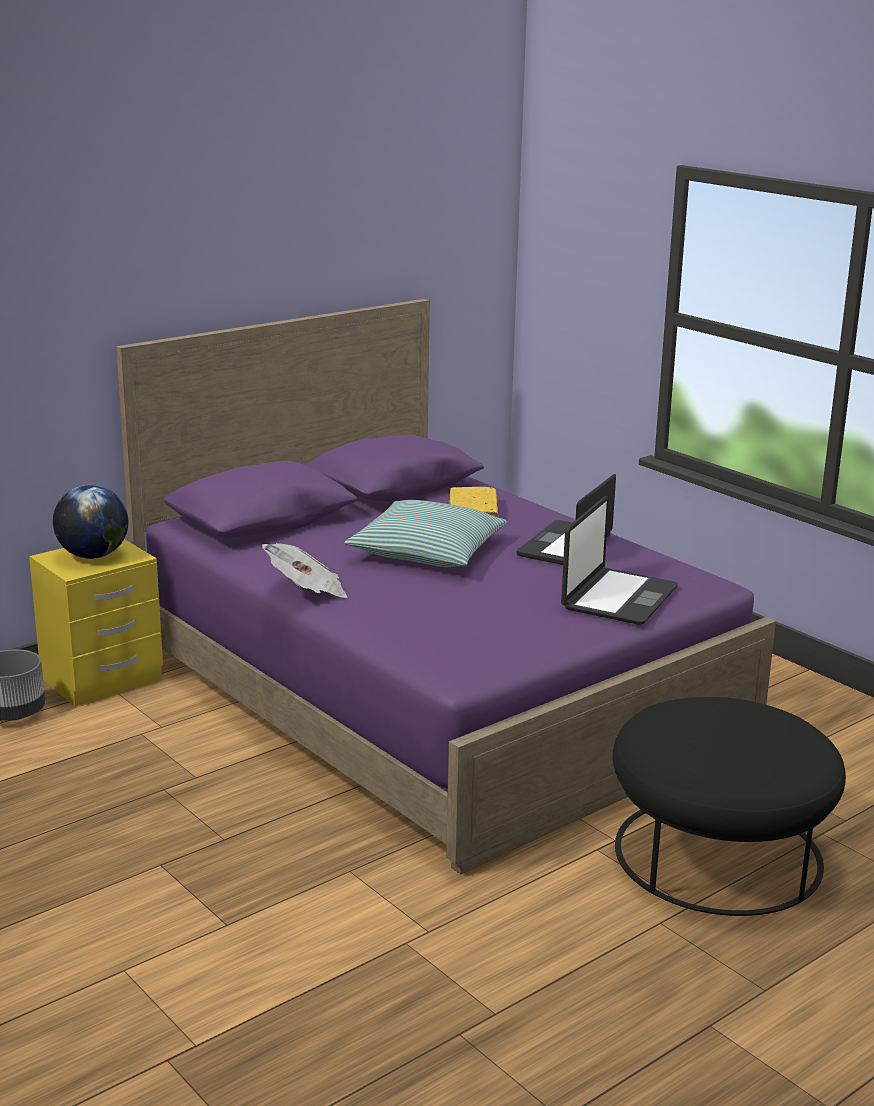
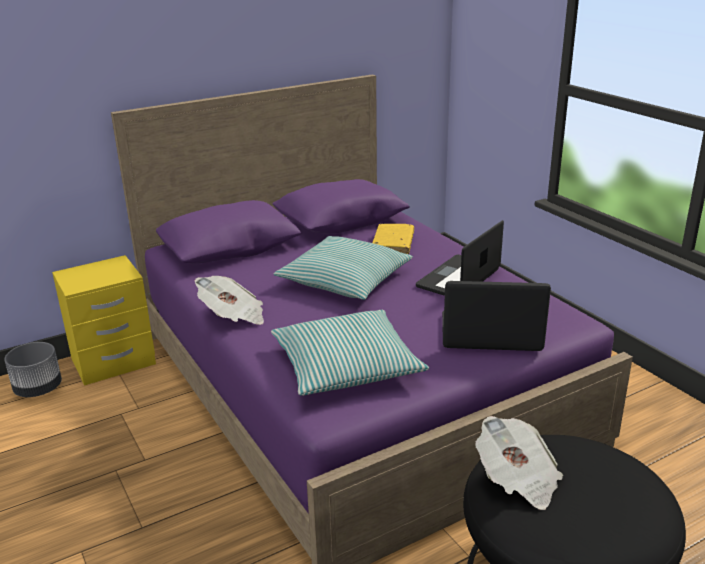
camera: 10 degrees right, 5 degrees up
(93, 556) = (97, 273): globe -> none
(463, 632) = (346, 366): none -> pillow
(618, 598) = (490, 334): laptop -> laptop turned 120 degrees counterclockwise
(671, 732) = (518, 480): none -> newspaper

